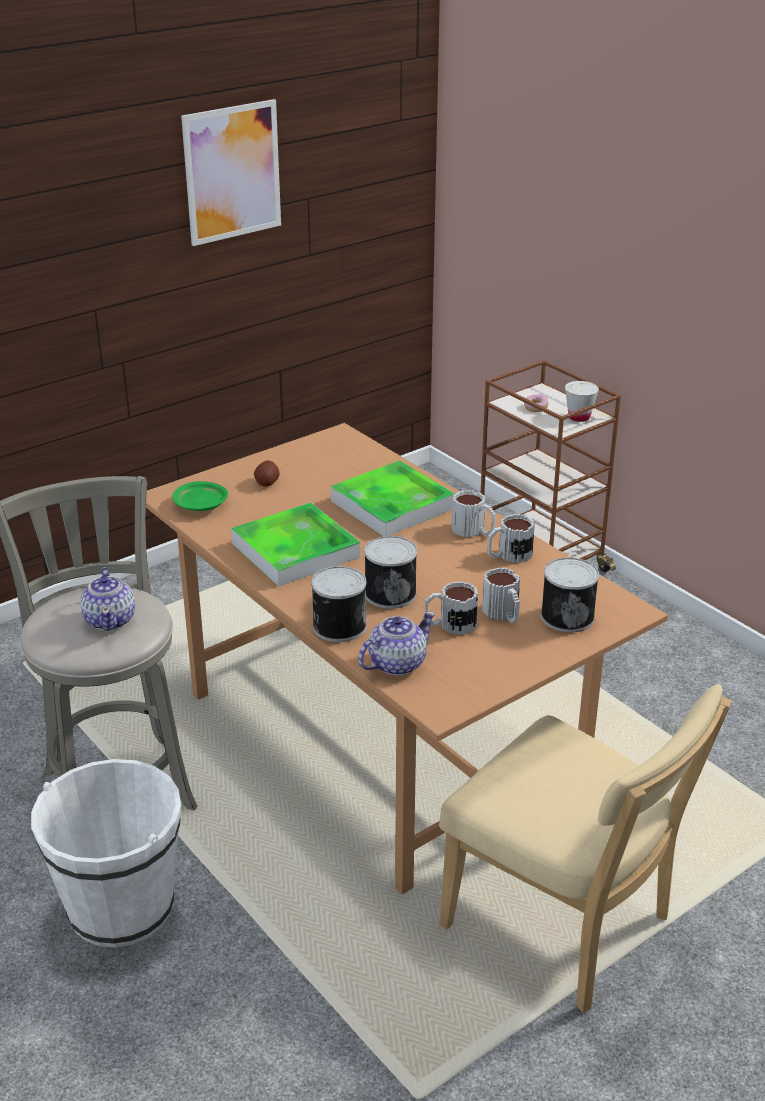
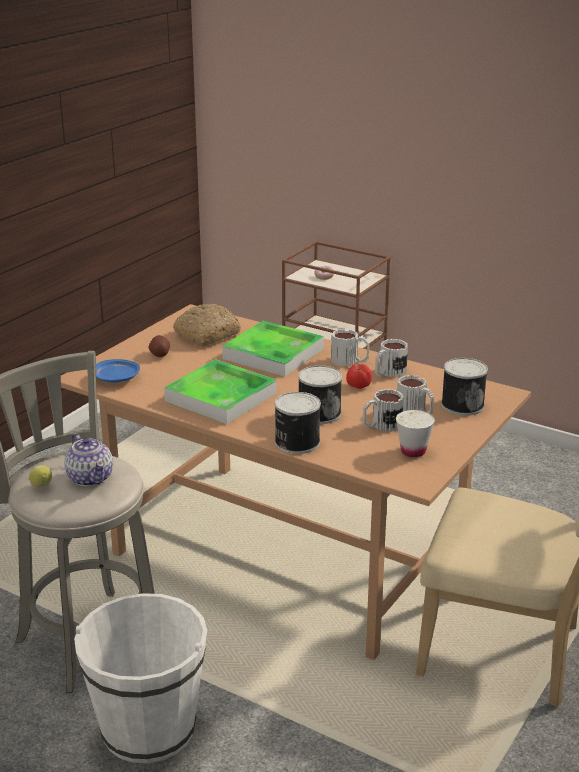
camera: 20 degrees left, 5 degrees down
(56, 621) = (42, 487): none -> lemon
(201, 505) = (117, 378): green plate -> blue plate
(232, 172) = (58, 108): picture -> none
(336, 466) = (207, 334): none -> bread
(396, 664) = (361, 459): teapot -> none
(460, 565) = (358, 385): none -> tomato
(579, 417) = (361, 278): white cup -> white cup (413, 451)

